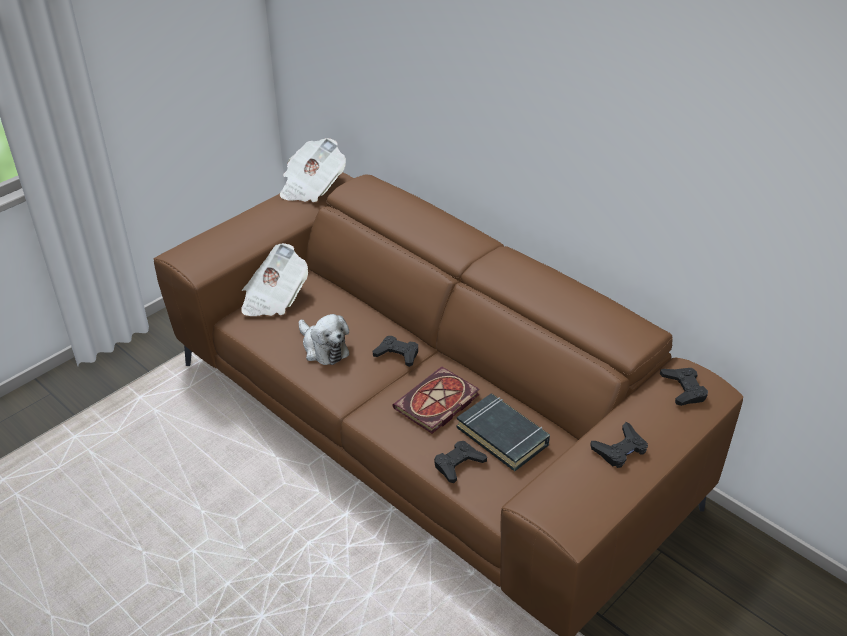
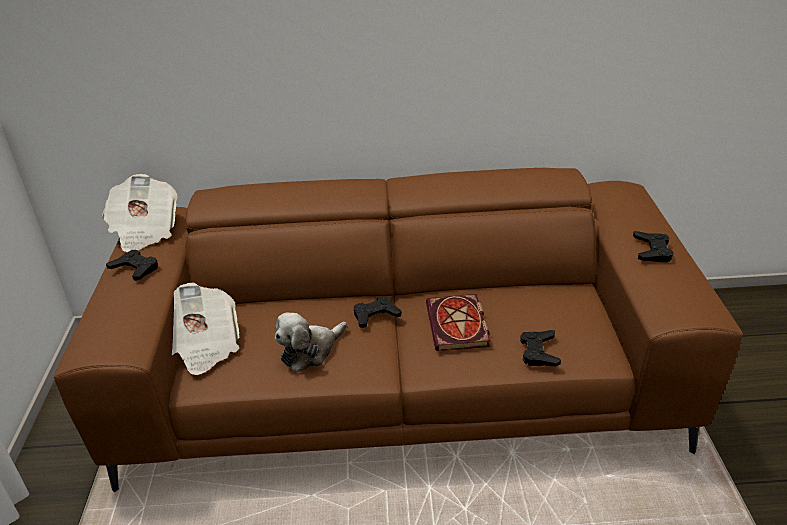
camera: 45 degrees left, 5 degrees down
(323, 348) = (310, 351): plush toy -> plush toy turned 135 degrees clockwise
(503, 436) = (533, 313): black book -> none
(683, 389) = (619, 198): black game controller -> black game controller (135, 269)

